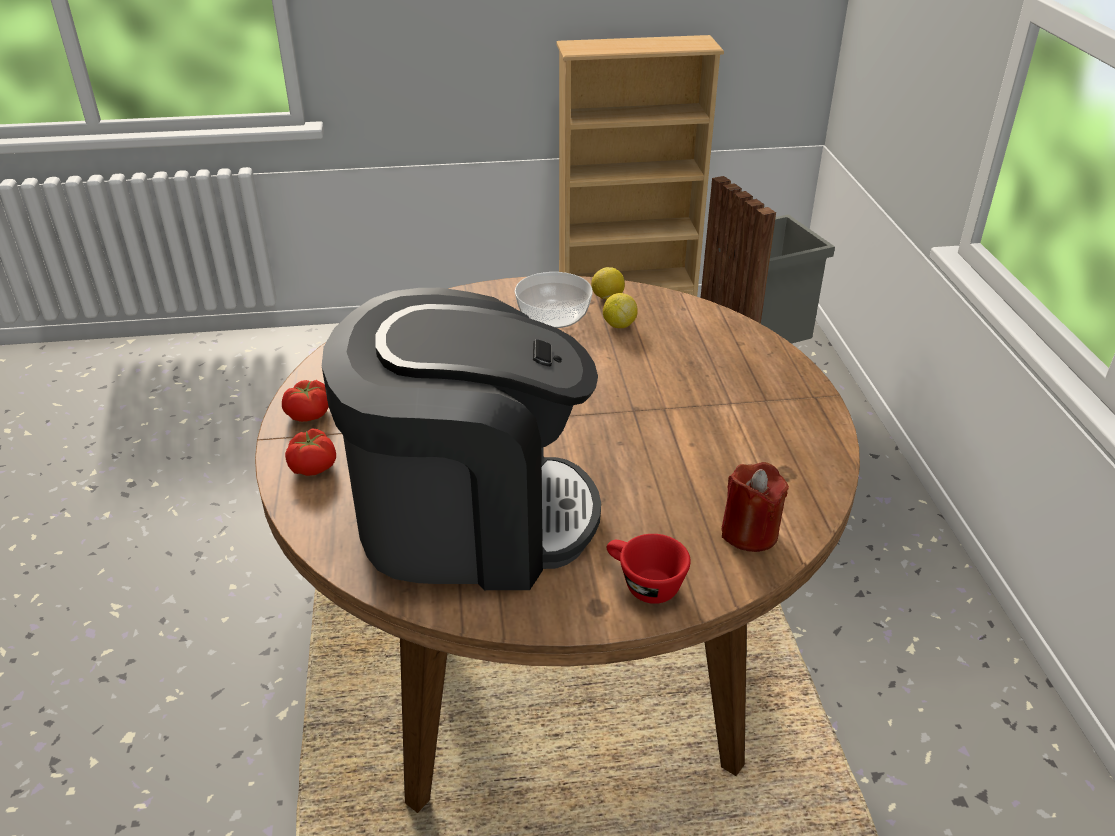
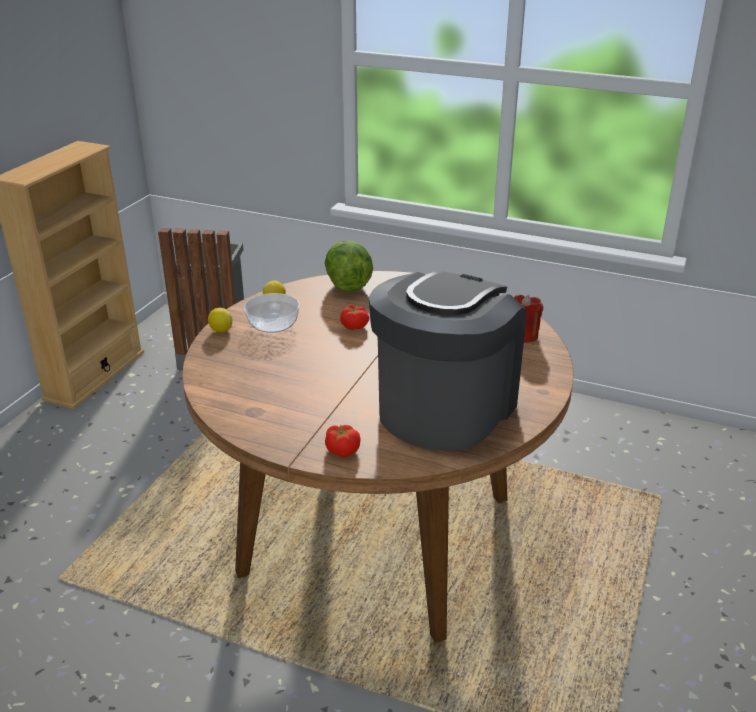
camera: 60 degrees left, 5 degrees down
(310, 414) = (282, 439): tomato -> tomato (354, 326)
(619, 325) = (308, 308): lemon -> lemon (221, 330)
(643, 584) = (537, 374): red cup -> none
(716, 329) = (348, 284): none -> lettuce

